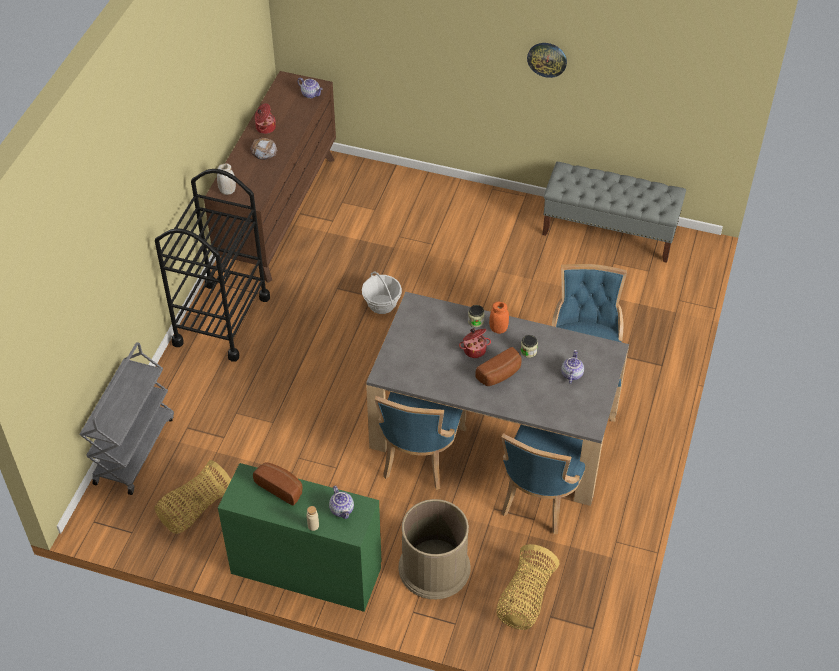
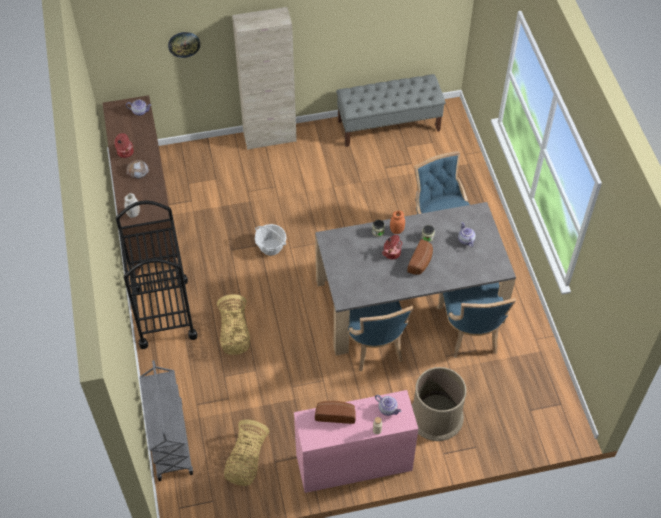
camera: 30 degrees left, 5 degrees up
(305, 570) = (354, 463): green desk -> pink desk
(464, 191) = (270, 137): none -> beige cabinet
(525, 599) = (507, 407): basket -> basket (234, 333)
(547, 59) = (320, 19): wall clock -> wall clock (184, 44)

